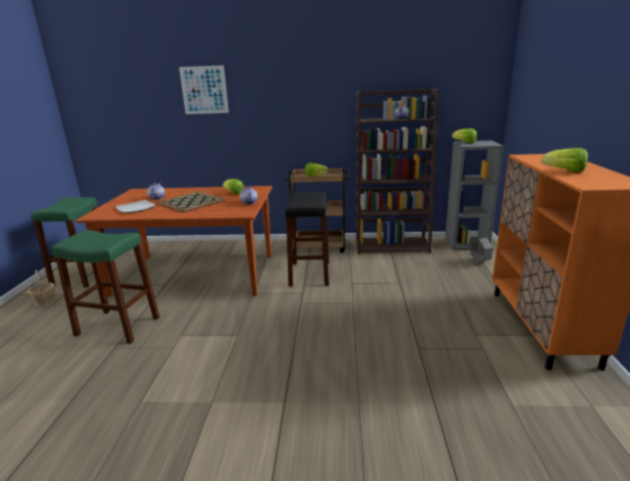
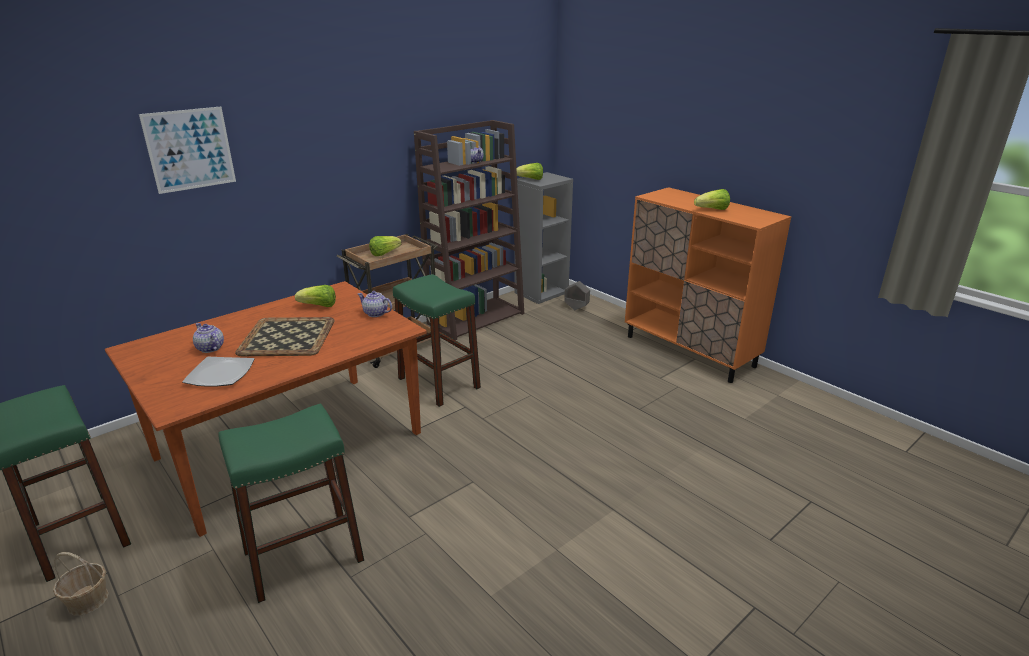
camera: 45 degrees left, 5 degrees up
(309, 273) = (439, 383): black stool -> green stool

